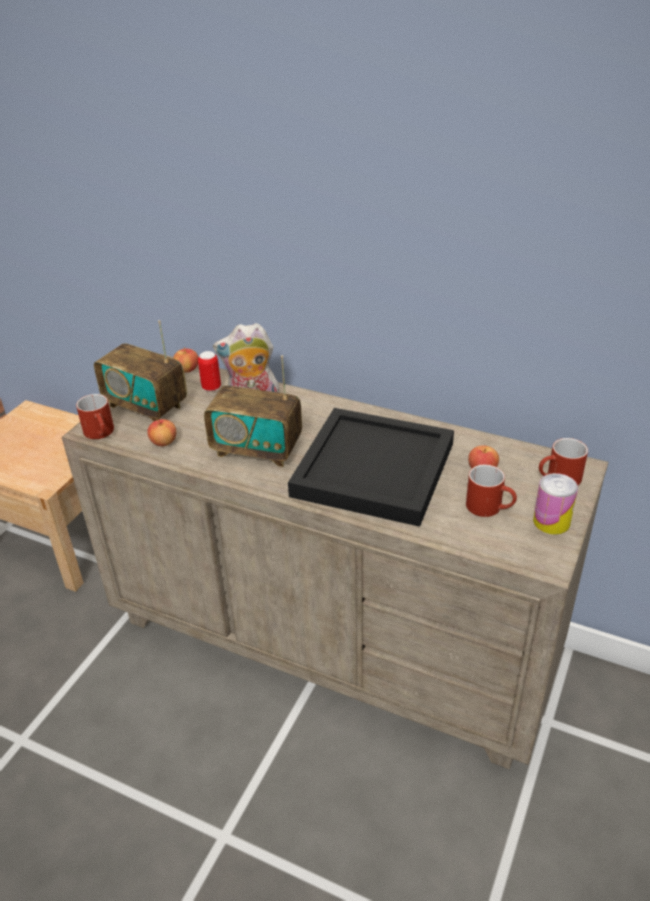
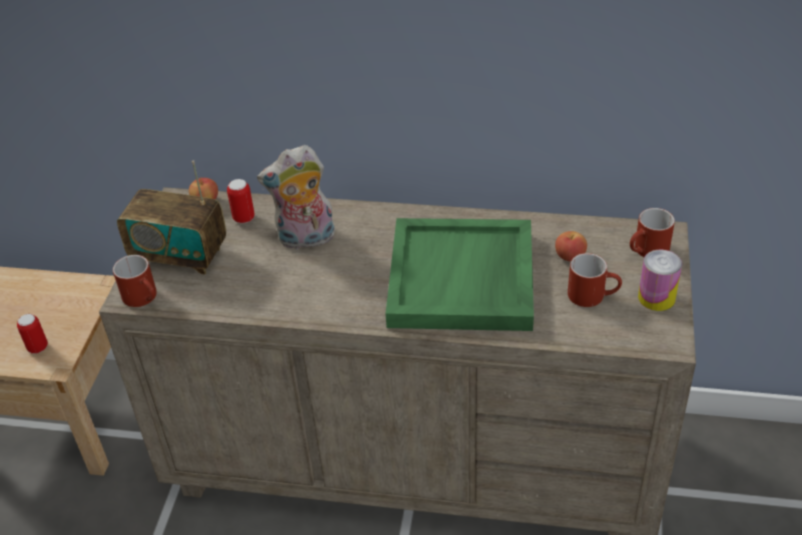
camera: 15 degrees left, 5 degrees up
(38, 469) = (38, 347): none -> can
(164, 442) = (221, 294): apple -> none
(256, 450) = (328, 281): radio -> none
(374, 471) = (462, 280): black tray -> green tray

